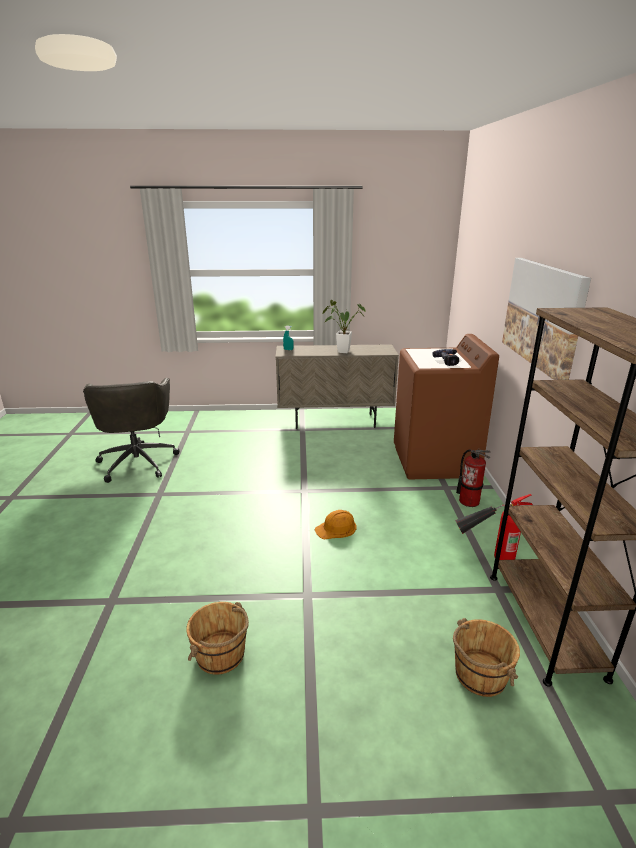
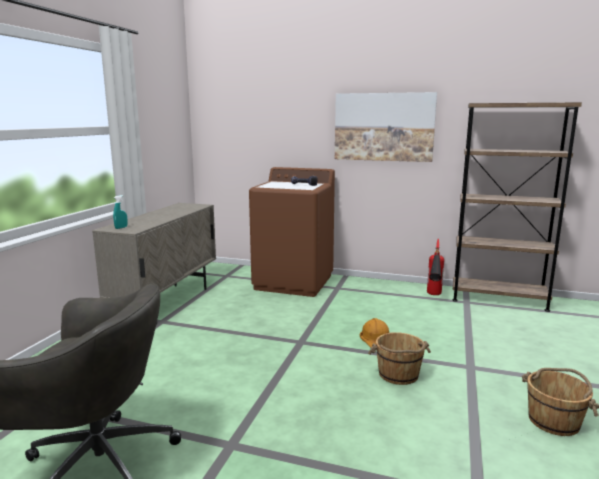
camera: 70 degrees left, 10 degrees down
(340, 351) = (169, 215): potted plant -> none
(469, 501) = (361, 286): fire extinguisher -> none
(479, 675) = (546, 325): brown bucket -> brown bucket (398, 375)

